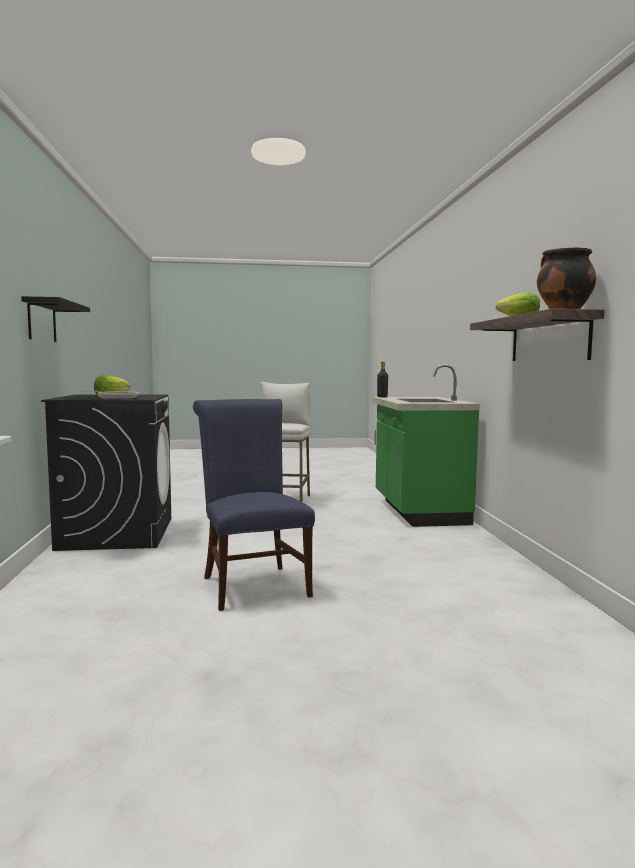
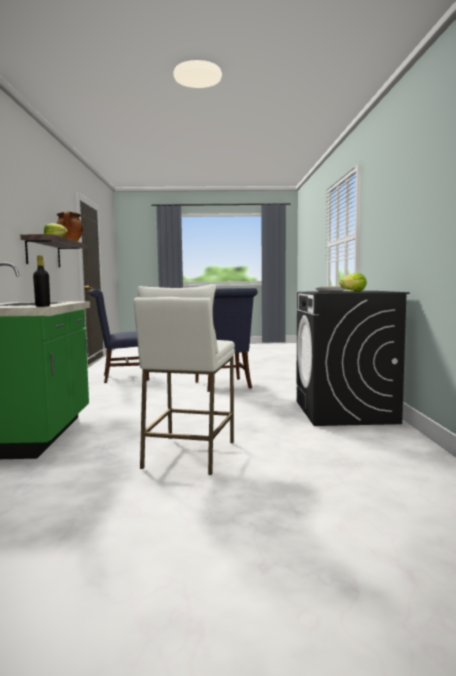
camera: 175 degrees left, 0 degrees up
(42, 321) = (387, 230): black shelf -> none
(491, 614) = (122, 377): none -> blue chair

